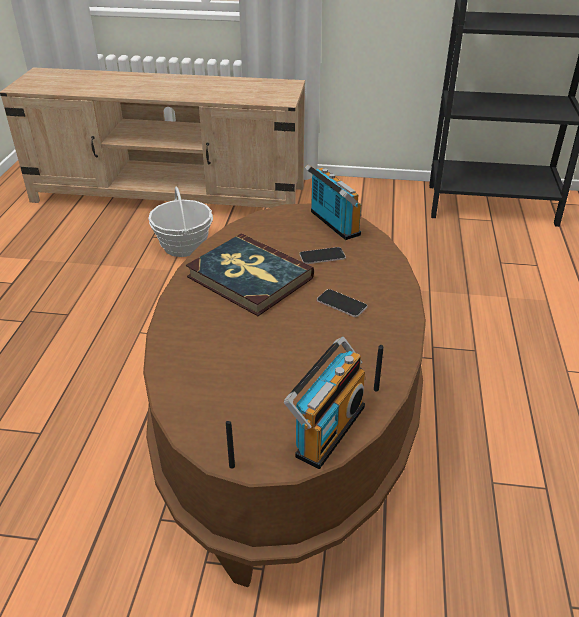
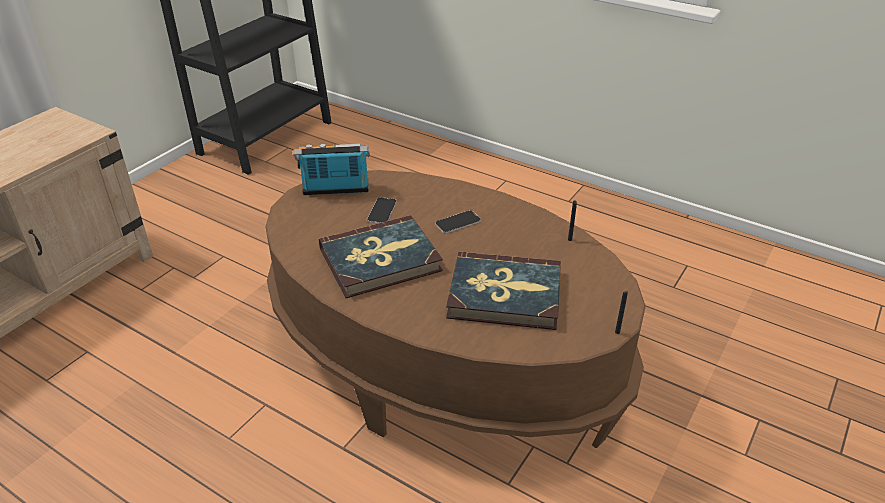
camera: 65 degrees left, 0 degrees up
(183, 245) = (100, 356): basket -> none
(246, 365) = (504, 294): none -> book
(326, 429) = (599, 275): radio -> none

